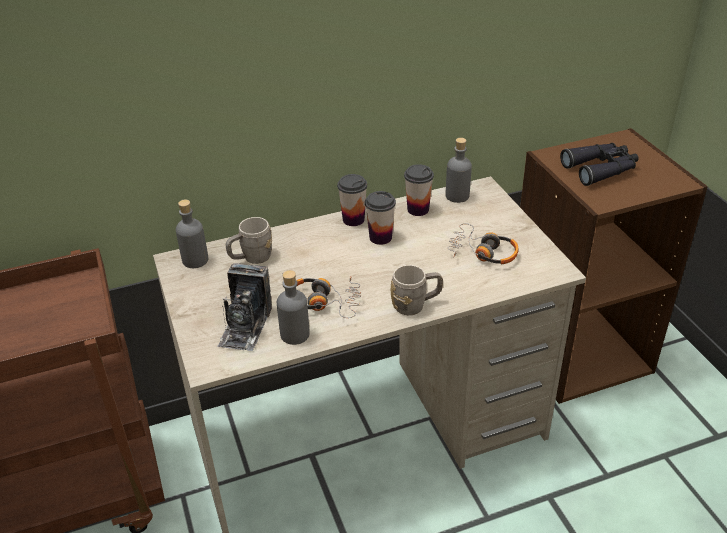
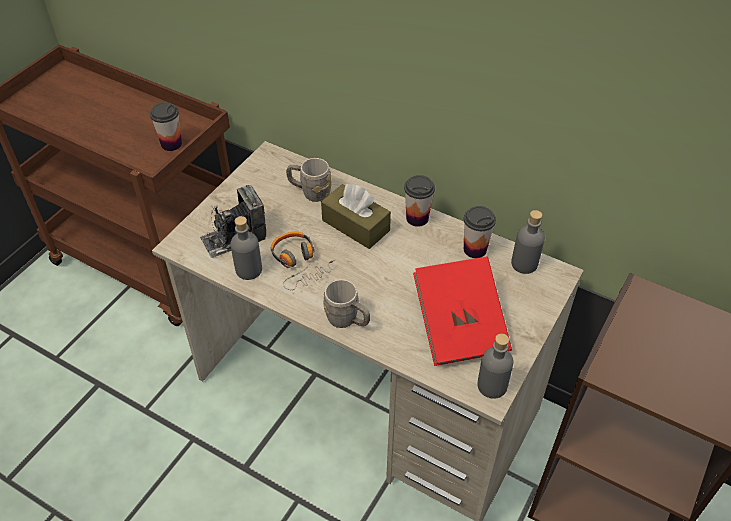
camera: 50 degrees right, 10 degrees up
(195, 260) = (279, 165): grey bottle -> grey bottle (492, 386)
(321, 252) = (355, 225): none -> brown tissue box
(380, 237) = (411, 248): cup -> cup (171, 144)
(482, 252) = (460, 326): headphones -> red book
(601, 169) = (667, 345): black binoculars -> none

